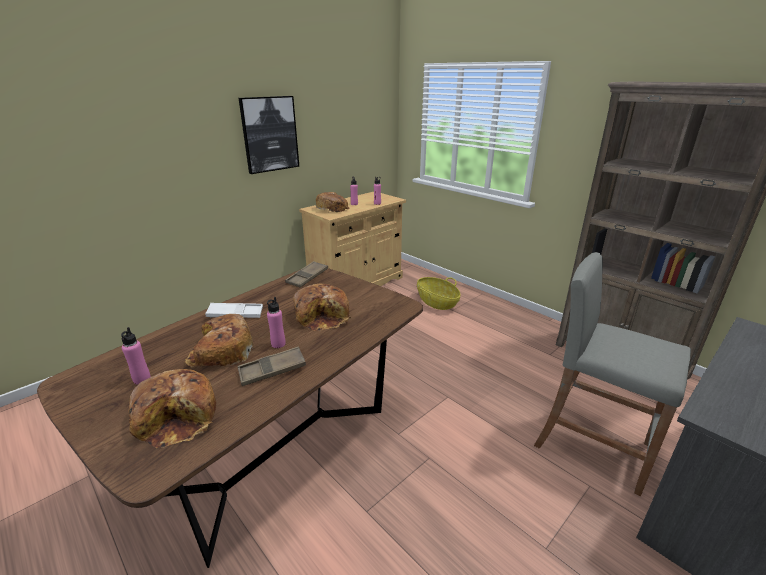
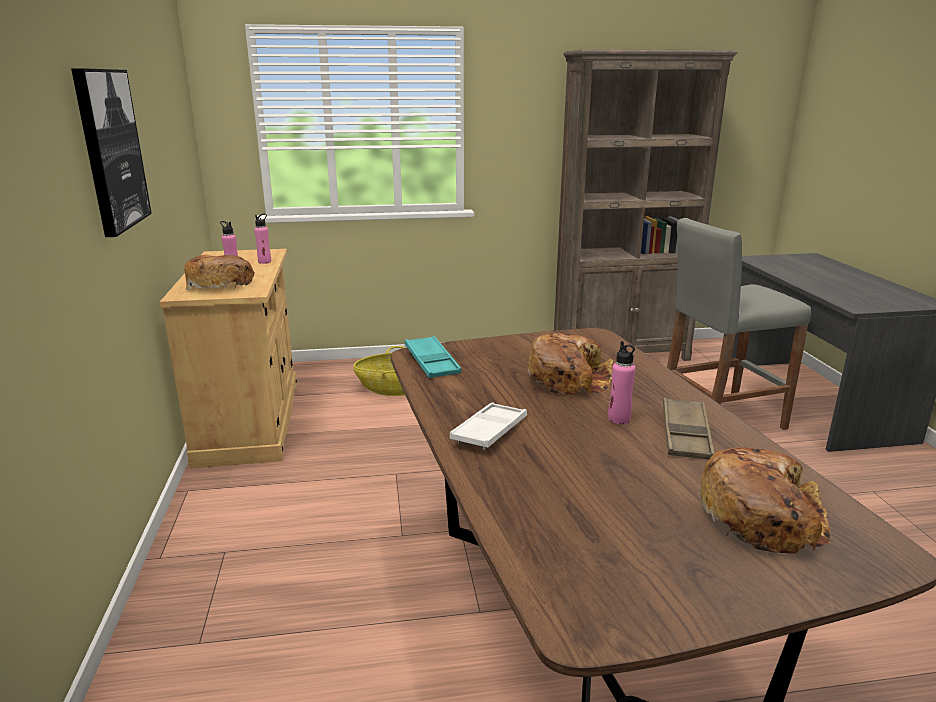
camera: 55 degrees left, 5 degrees down
(142, 379) = (634, 537): pink bottle -> none
(221, 351) = (603, 460): bread -> none
(307, 277) = (432, 362): brown tray -> turquoise tray

